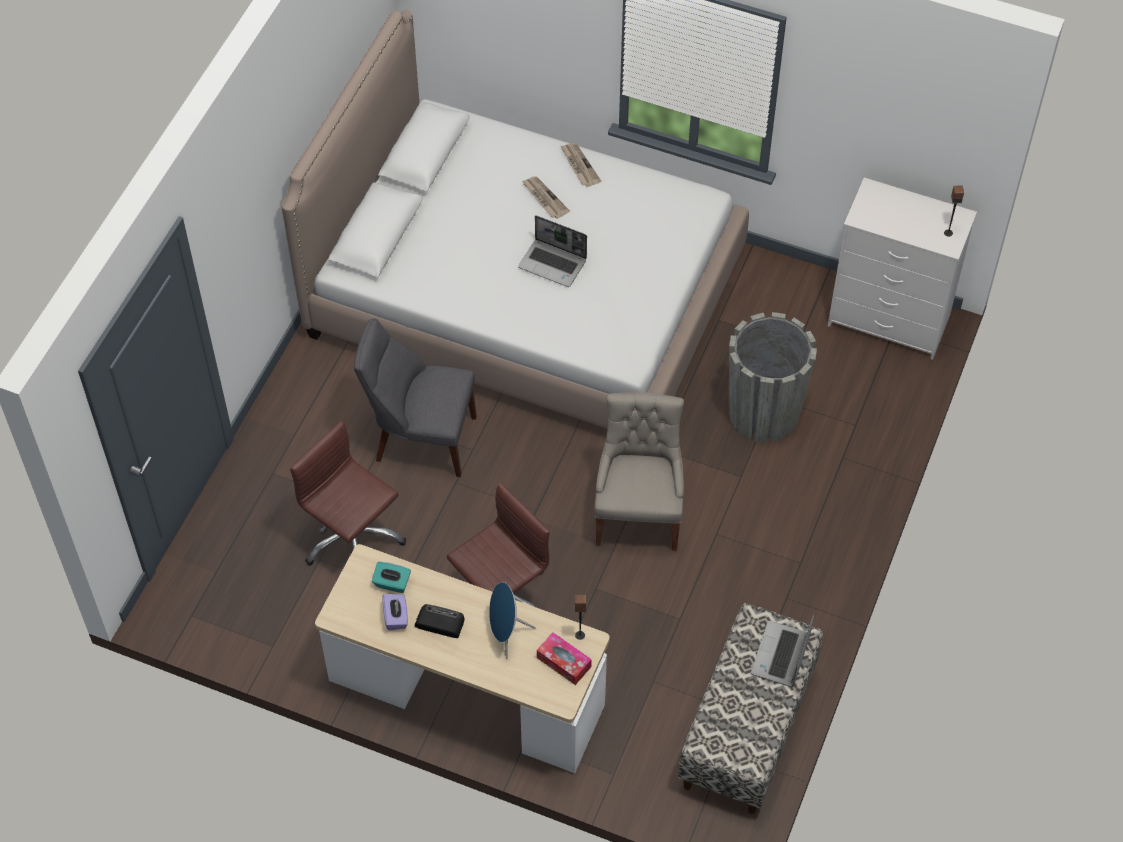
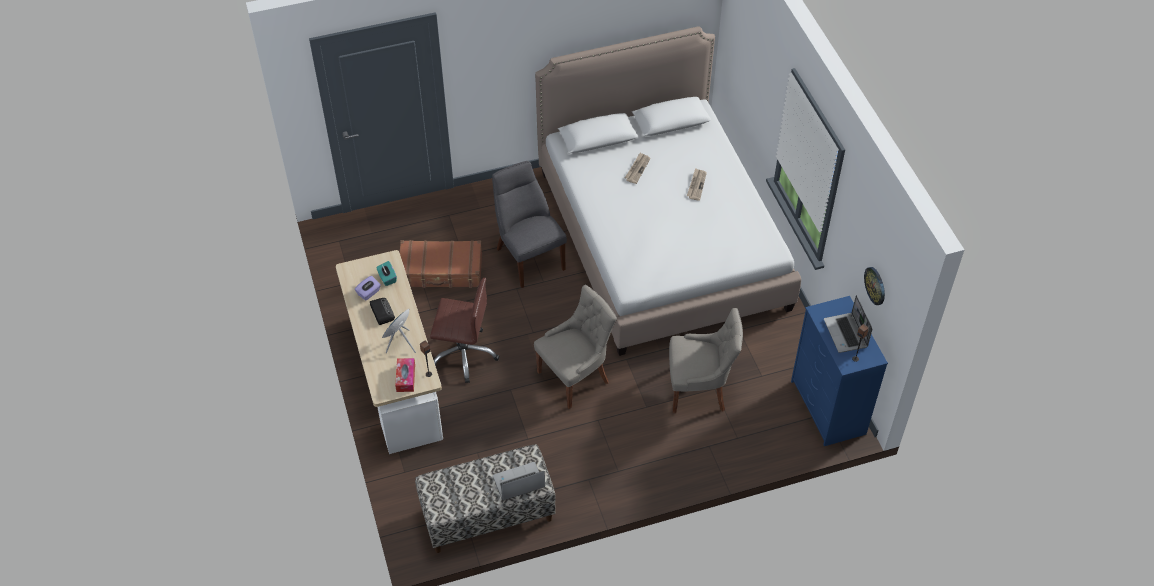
camera: 50 degrees right, 5 degrees down
(352, 540) = (441, 271): brown office chair -> brown suitcase
(553, 264) = (657, 216): laptop -> laptop (846, 334)
(579, 166) = (734, 185): newspaper -> newspaper (637, 169)
(763, 413) = (699, 390): grey planter -> grey chair
(890, 320) = (828, 408): white dresser -> blue dresser
(911, 140) = (875, 285): none -> wall clock

